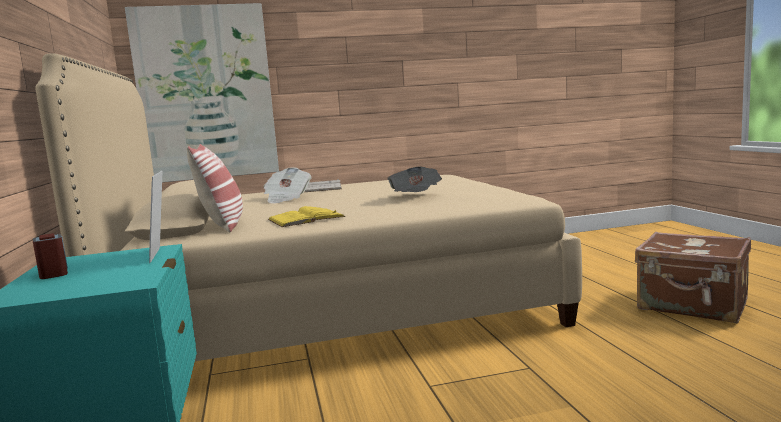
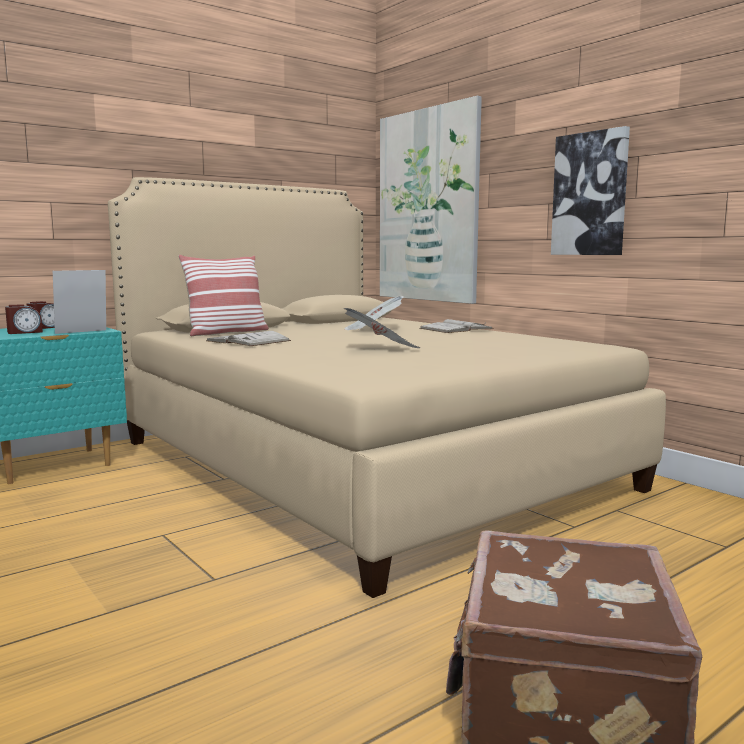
camera: 65 degrees right, 0 degrees up
(97, 276) = (25, 332): none -> alarm clock
(306, 218) = (248, 341): yellow book -> white book
(373, 83) = (590, 194): none -> picture

